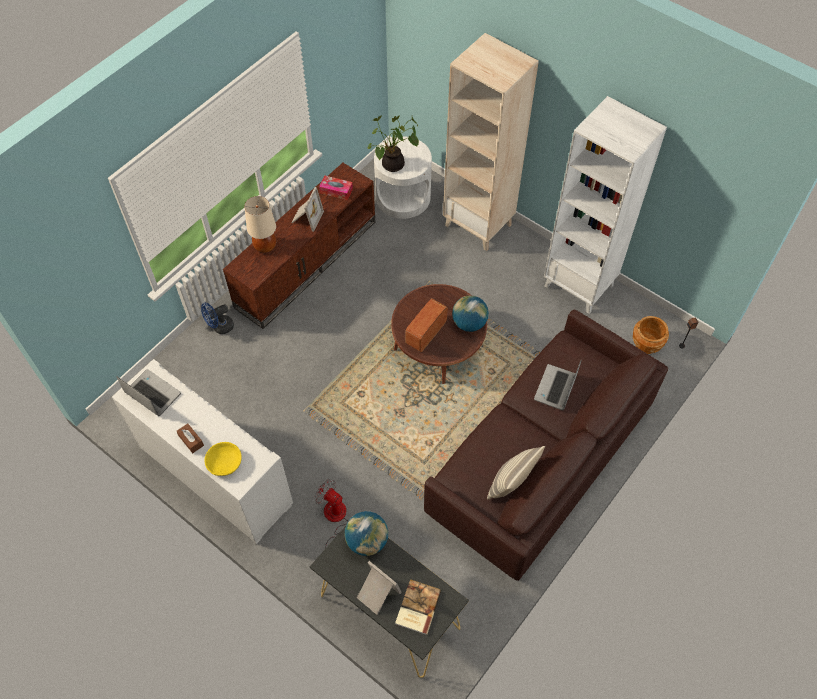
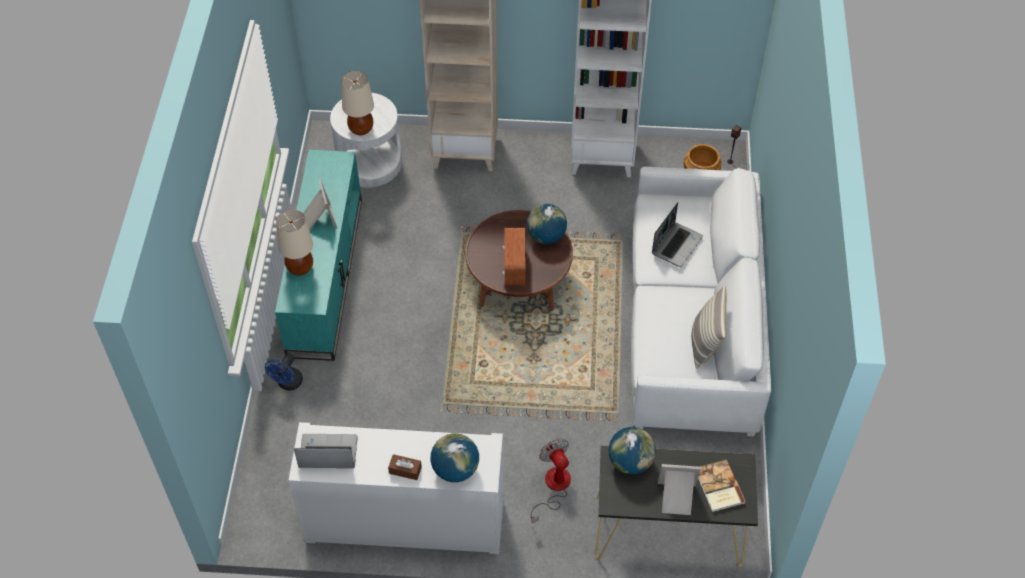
camera: 35 degrees left, 5 degrees down
(224, 463) = (455, 469): yellow bowl -> globe
(306, 262) = (324, 275): brown tv stand -> turquoise tv stand
(334, 520) = (553, 487): fan -> fan turned 60 degrees clockwise
(336, 191) = (326, 179): tissue box -> none
(393, 166) = (361, 129): potted plant -> beige table lamp
(539, 461) = (691, 327): brown sofa -> white sofa
(556, 388) = (676, 244): laptop -> laptop turned 135 degrees counterclockwise

